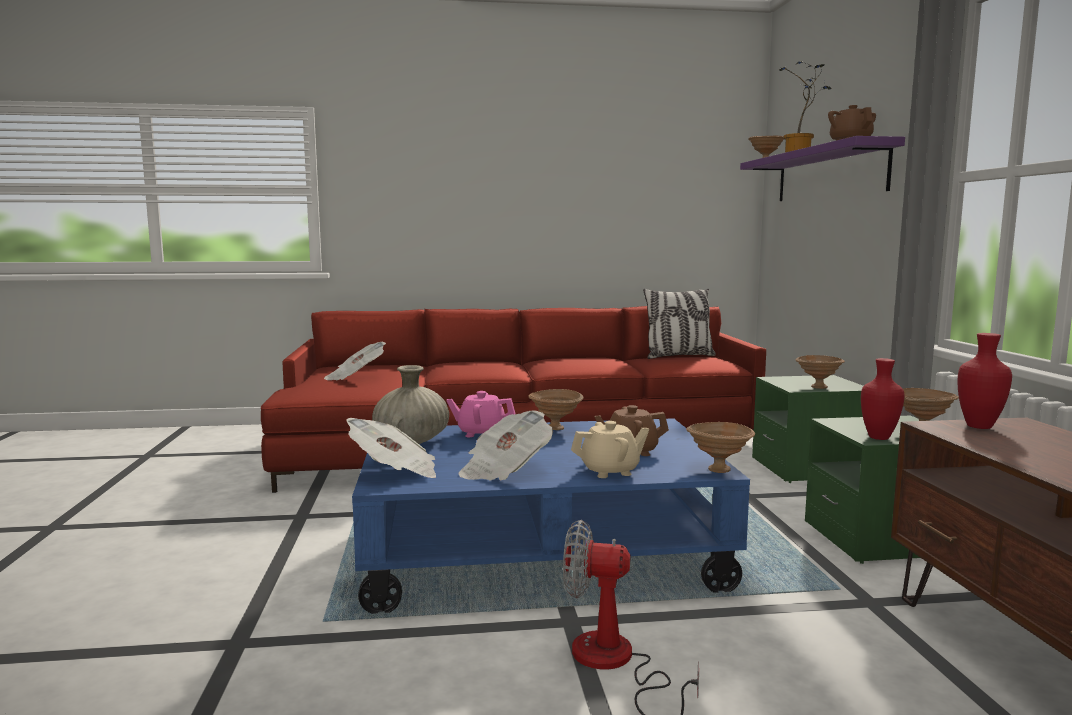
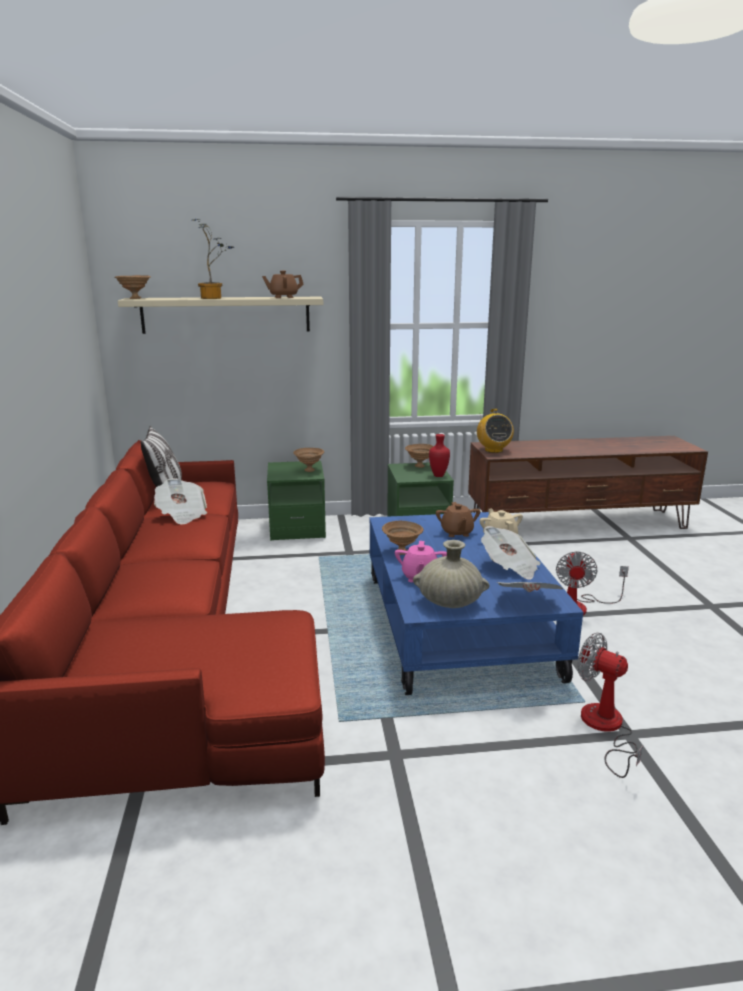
camera: 90 degrees left, 10 degrees up
(260, 627) = (605, 728): none -> fan
(355, 377) = (193, 650): newspaper -> newspaper (182, 514)
(717, 469) = (485, 516): brown bowl -> none
(829, 174) = (226, 315): purple shelf -> beige shelf
(981, 427) = (493, 450): red vase -> radio

